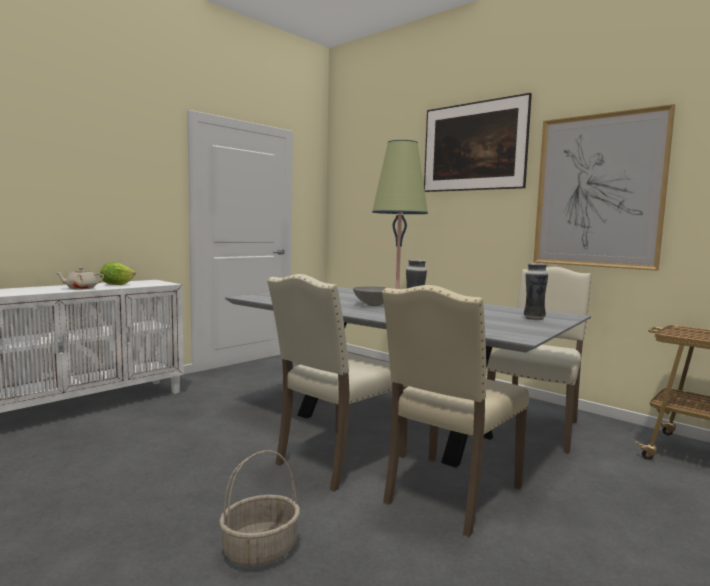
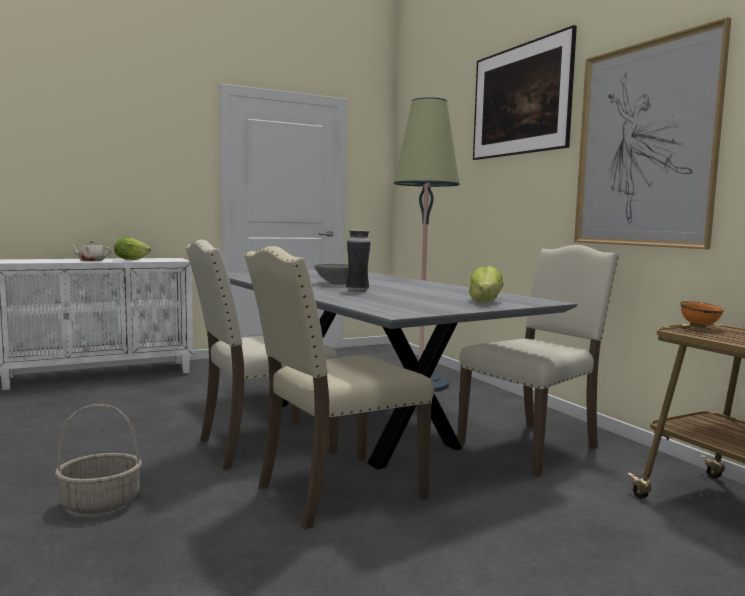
camera: 20 degrees right, 0 degrees up
(533, 318) = (485, 301): vase -> lettuce
(673, 329) = (699, 326): none -> orange bowl

